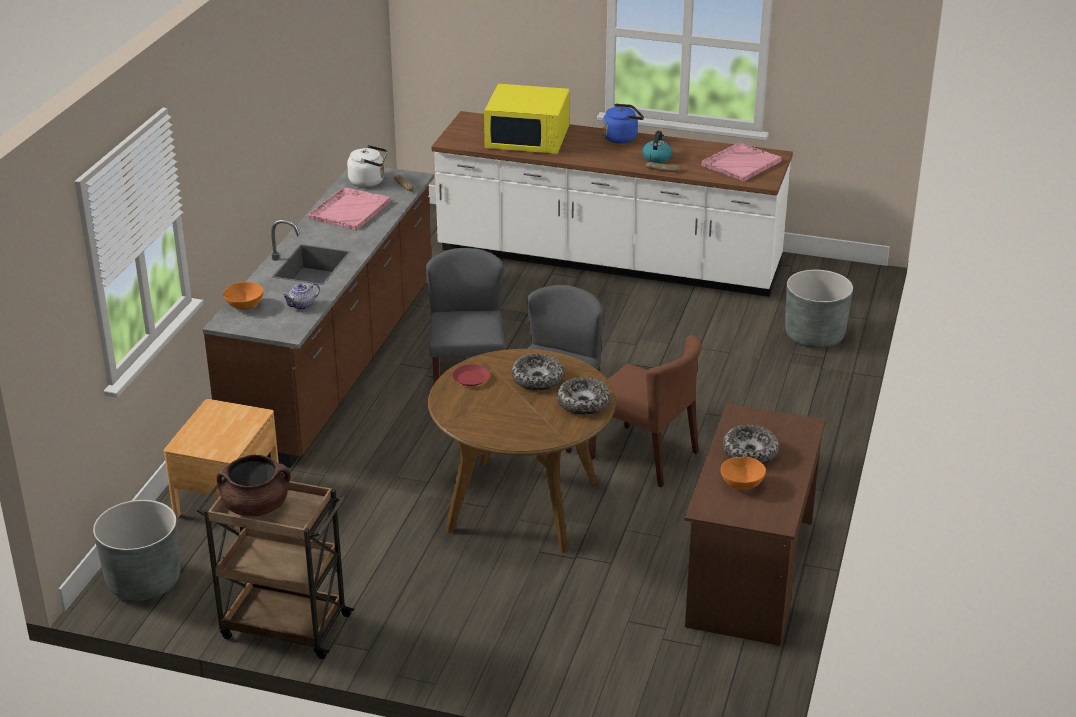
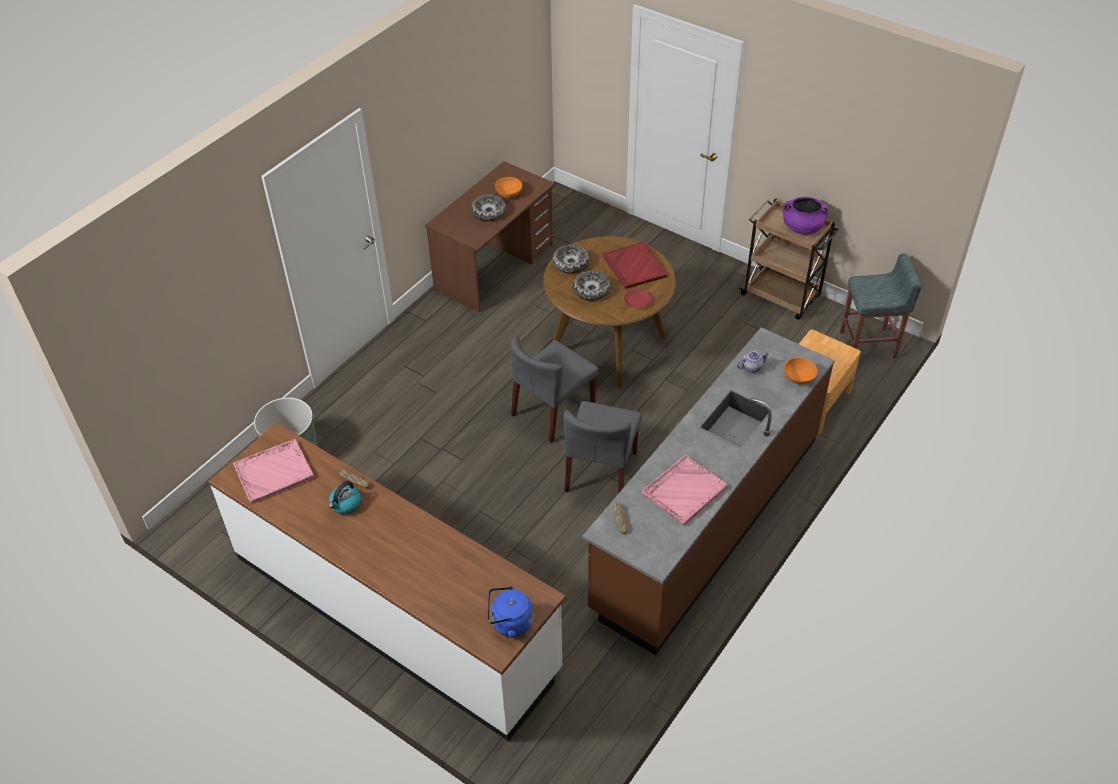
camera: 160 degrees left, 15 degrees up
(144, 581) = (868, 345): grey planter -> grey stool
(256, 507) = (802, 228): brown cooking pot -> purple cooking pot
(369, 181) = (653, 537): white kettle -> none
(494, 416) = (634, 267): none -> red tray
(528, 138) = (453, 581): yellow microwave -> none
(622, 138) = (355, 553): blue kettle -> blue kettle (509, 623)
(644, 455) = (504, 365): brown chair -> none

